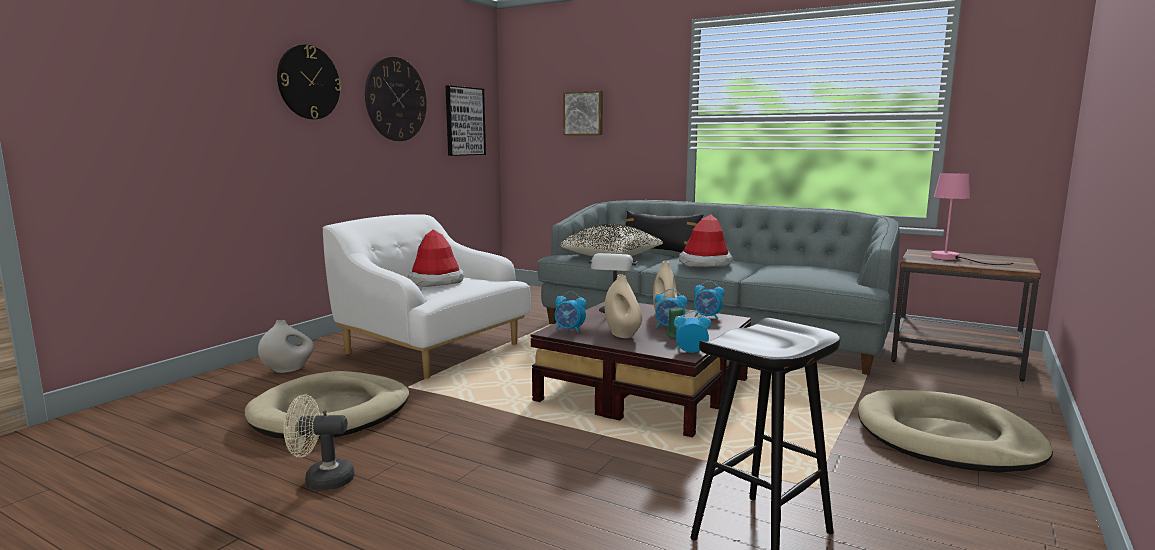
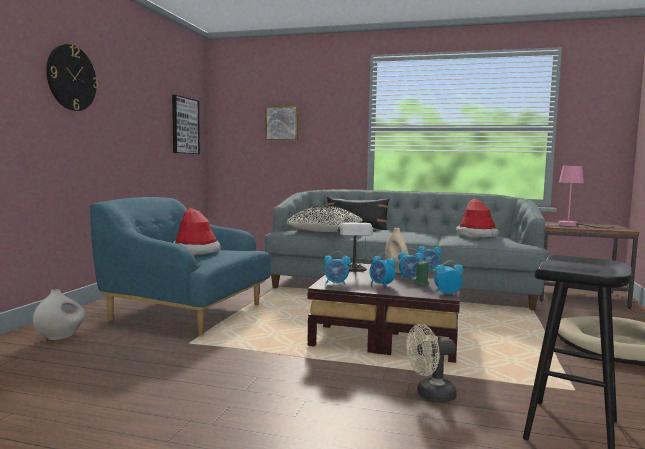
camera: 15 degrees left, 5 degrees down
(321, 480) = (166, 430): beige fan -> beige fan (430, 395)
(331, 412) = (131, 369): beige dog bed -> none
(396, 99) = (137, 101): wall clock -> none
(430, 349) = (186, 312): white armchair -> blue armchair
(622, 335) = (381, 285): beige vase -> alarm clock
(705, 263) = (403, 233): hat -> hat (477, 235)

